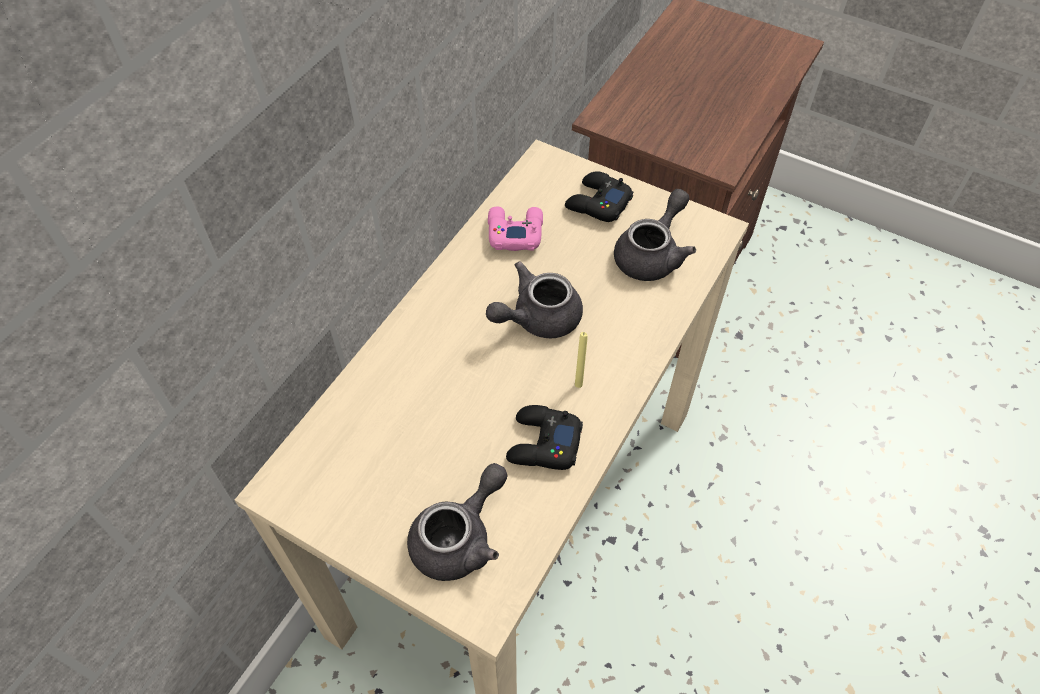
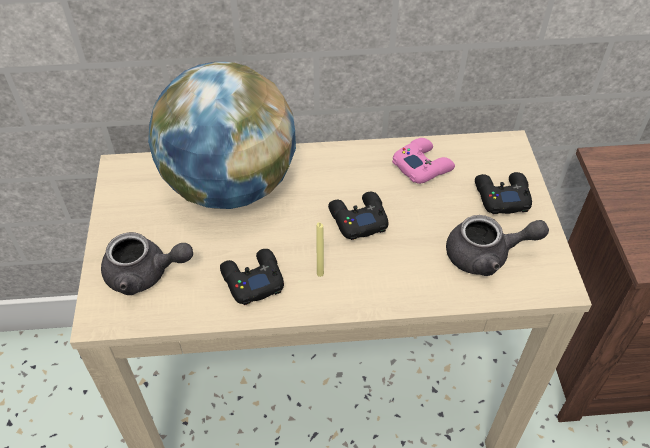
camera: 55 degrees right, 5 degrees down
(402, 398) = (229, 186): none -> globe
(537, 318) = (357, 219): grey teapot -> black game controller

